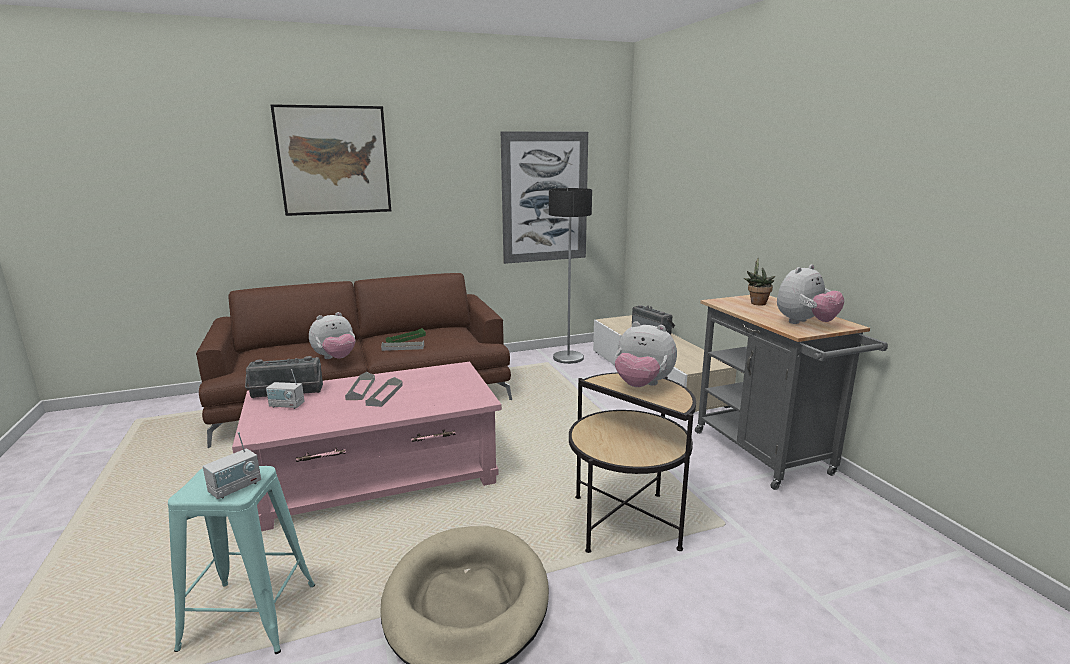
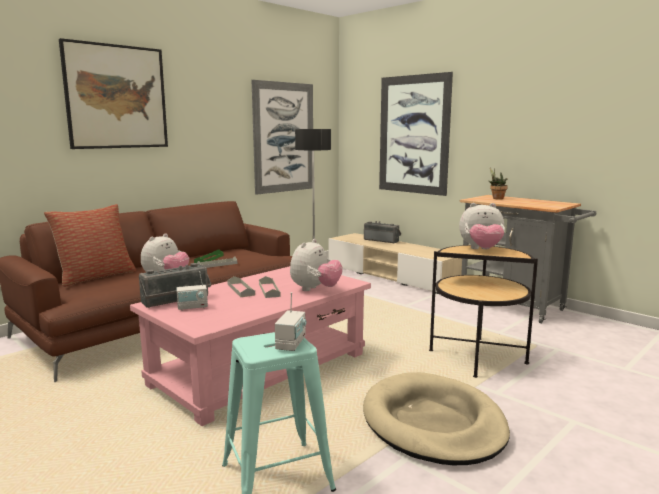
camera: 25 degrees left, 5 degrees down
(284, 347) = (95, 276): none -> pillow
(694, 200) = (413, 135): none -> picture
(805, 323) = (545, 204): plush toy -> plush toy (315, 289)

